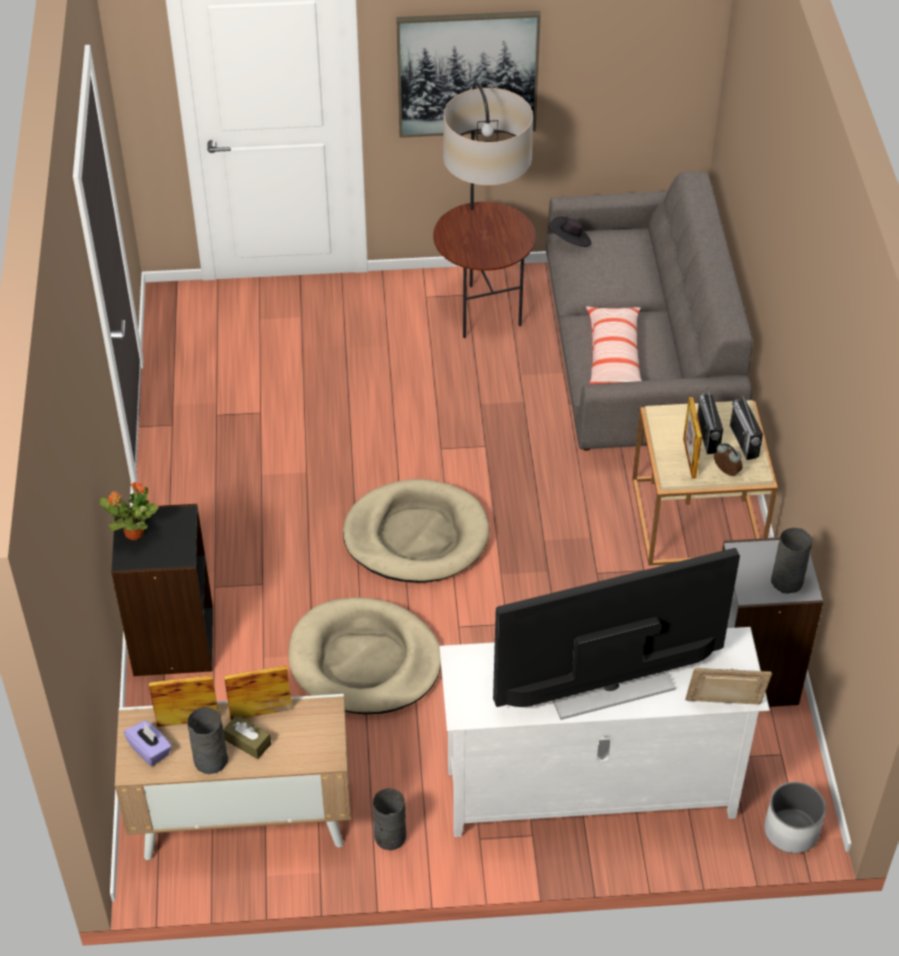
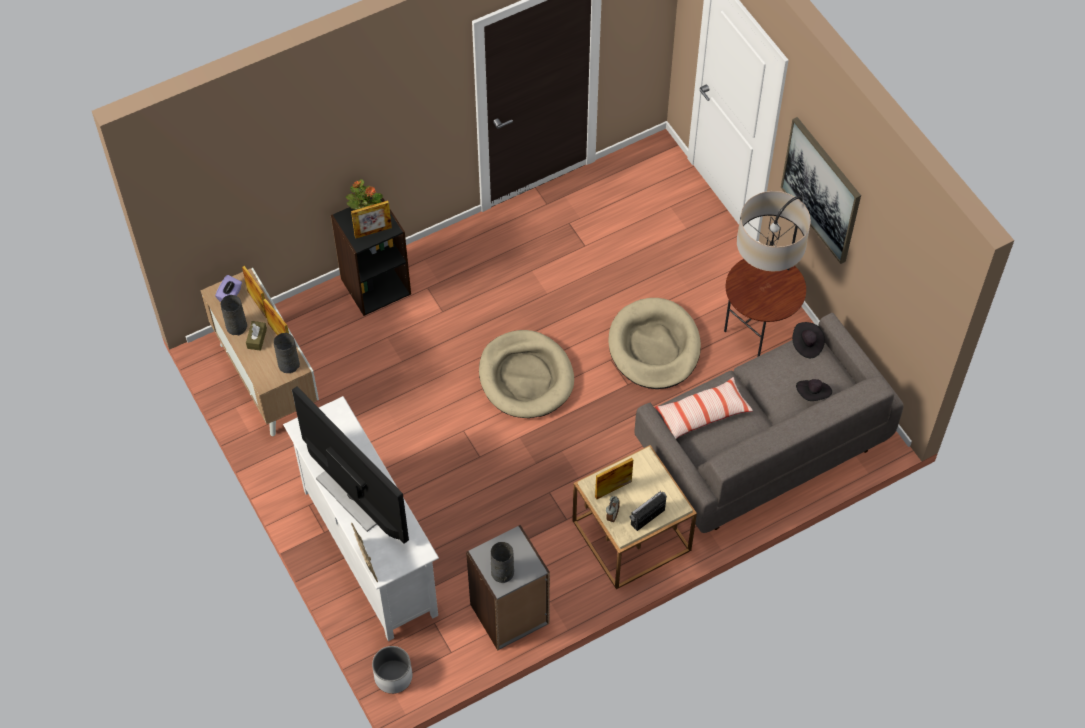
camera: 65 degrees right, 10 degrees up
(174, 536) = (373, 232): none -> picture frame
(364, 661) = (410, 391): beige dog bed -> beige dog bed (654, 346)
(389, 836) = (289, 457): grey vase -> grey vase (288, 364)
(638, 260) = (813, 394): none -> black hat
(707, 436) = (641, 493): radio -> none

